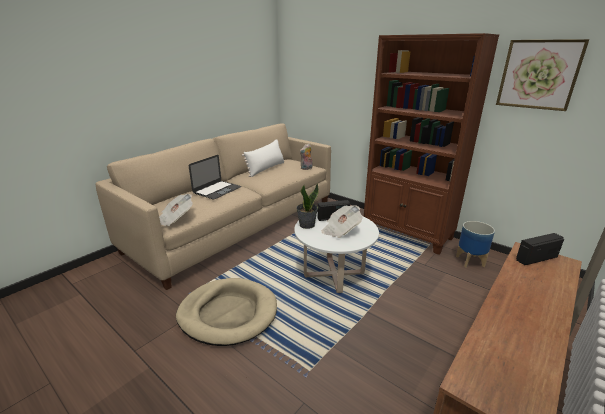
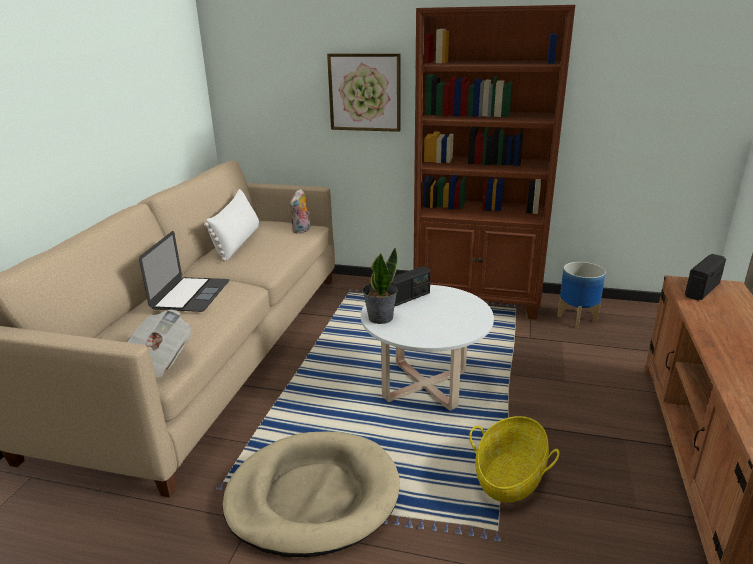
camera: 25 degrees left, 0 degrees up
(340, 230) = (436, 314): newspaper -> none
(342, 343) = (510, 476): none -> basket
(538, 74) = (624, 57): picture -> picture (364, 92)

